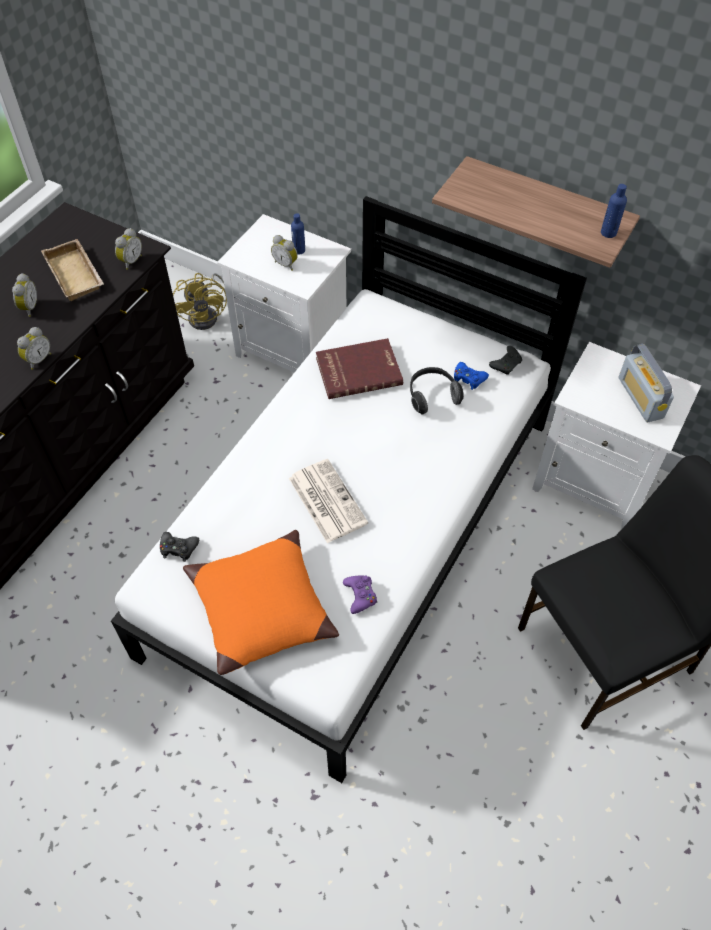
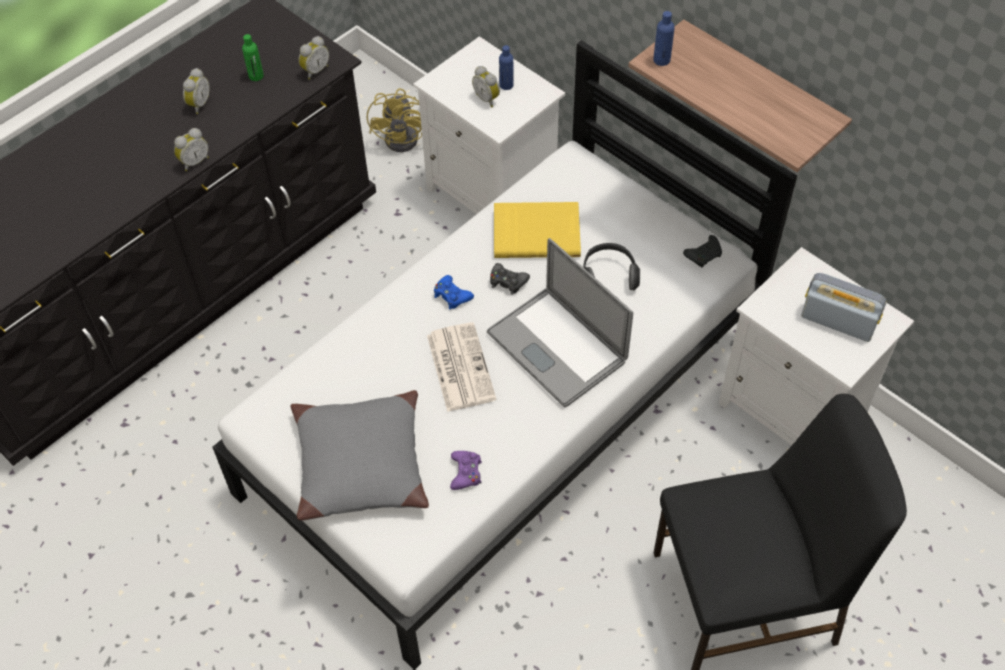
camera: 15 degrees right, 0 degrees up
(77, 274) = (256, 76): beige tray -> green bottle
(178, 548) = (293, 385): black game controller -> black game controller (507, 282)
(260, 609) = (359, 464): orange pillow -> grey pillow
(358, 370) = (536, 232): red book -> yellow book
(406, 465) = (556, 346): none -> laptop
(468, 378) = (655, 263): blue game controller -> blue game controller (452, 296)
(608, 233) = (808, 133): blue bottle -> blue bottle (661, 60)
(640, 398) = (837, 321): radio -> radio turned 120 degrees clockwise

